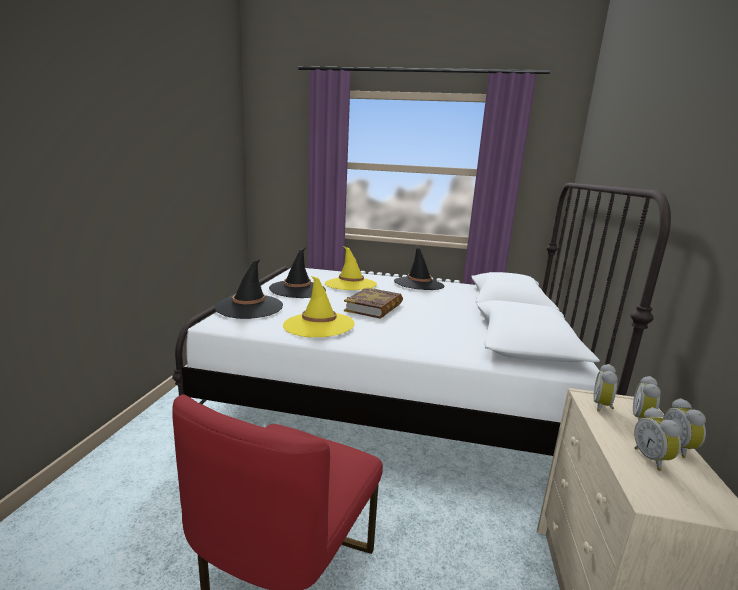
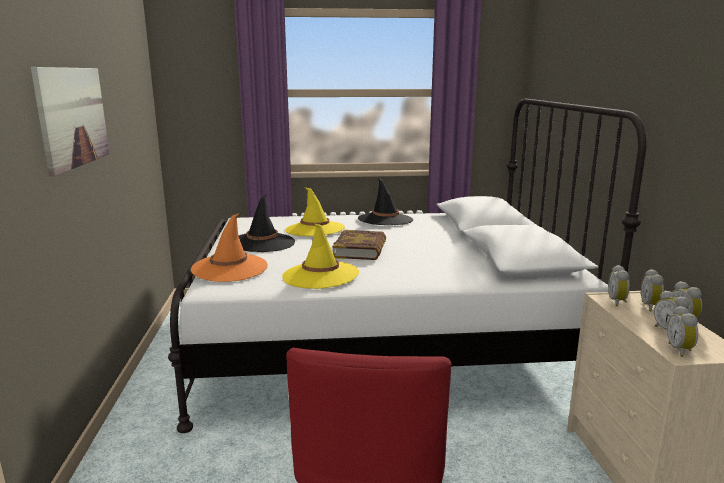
camera: 15 degrees left, 0 degrees up
(126, 162) = (73, 117): none -> picture
(249, 307) = (230, 268): black hat -> orange hat
(655, 491) = (680, 350): none -> alarm clock

